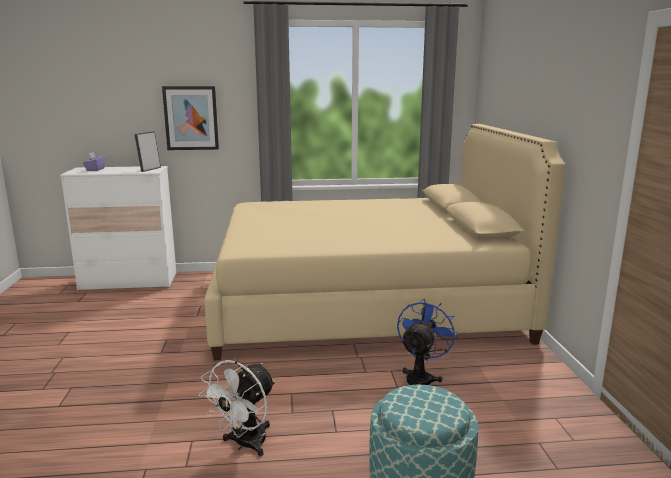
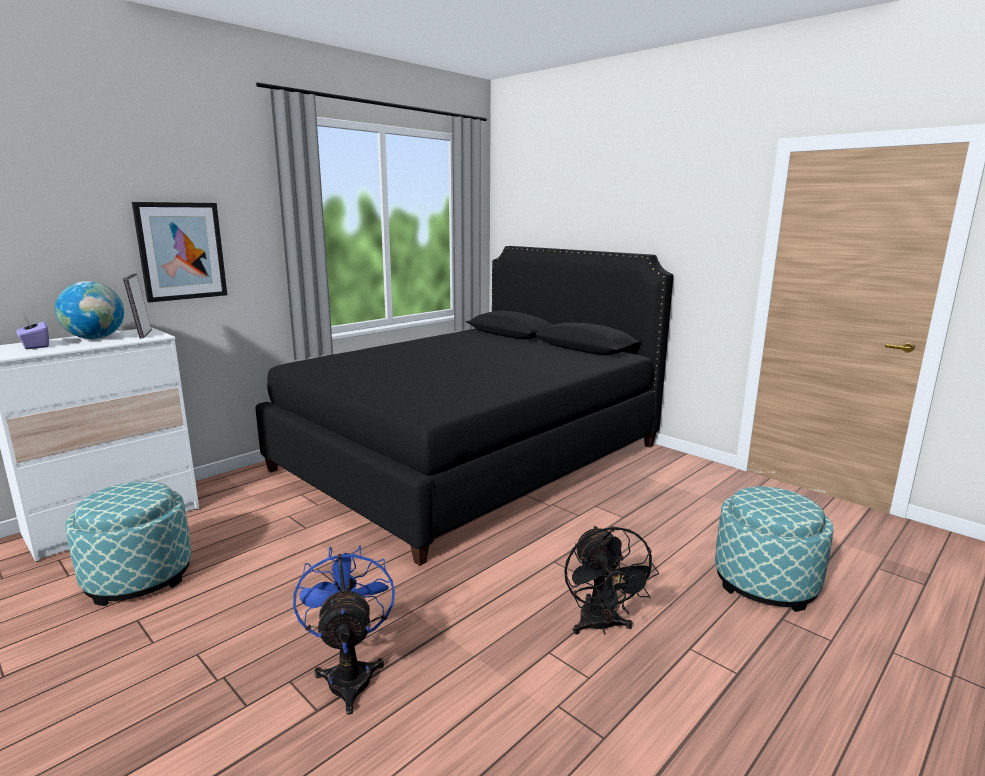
camera: 40 degrees left, 0 degrees up
(97, 312) = (138, 577): none -> ottoman
(126, 169) = (95, 338): none -> globe
(245, 445) = (601, 627): white fan -> black fan
(363, 305) = (471, 457): beige bed -> black bed
(421, 378) = (626, 502): blue fan -> blue fan (349, 674)

